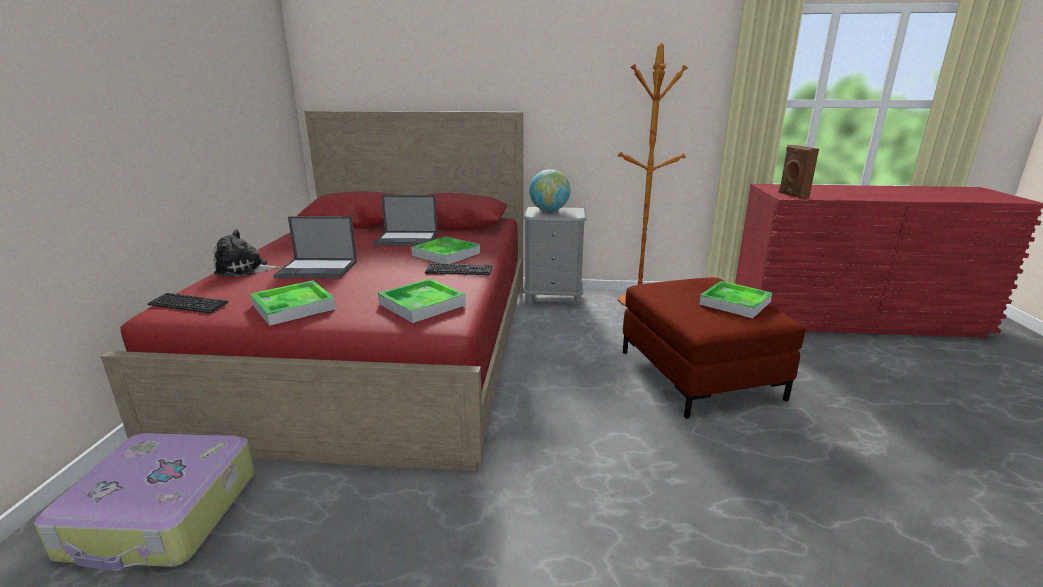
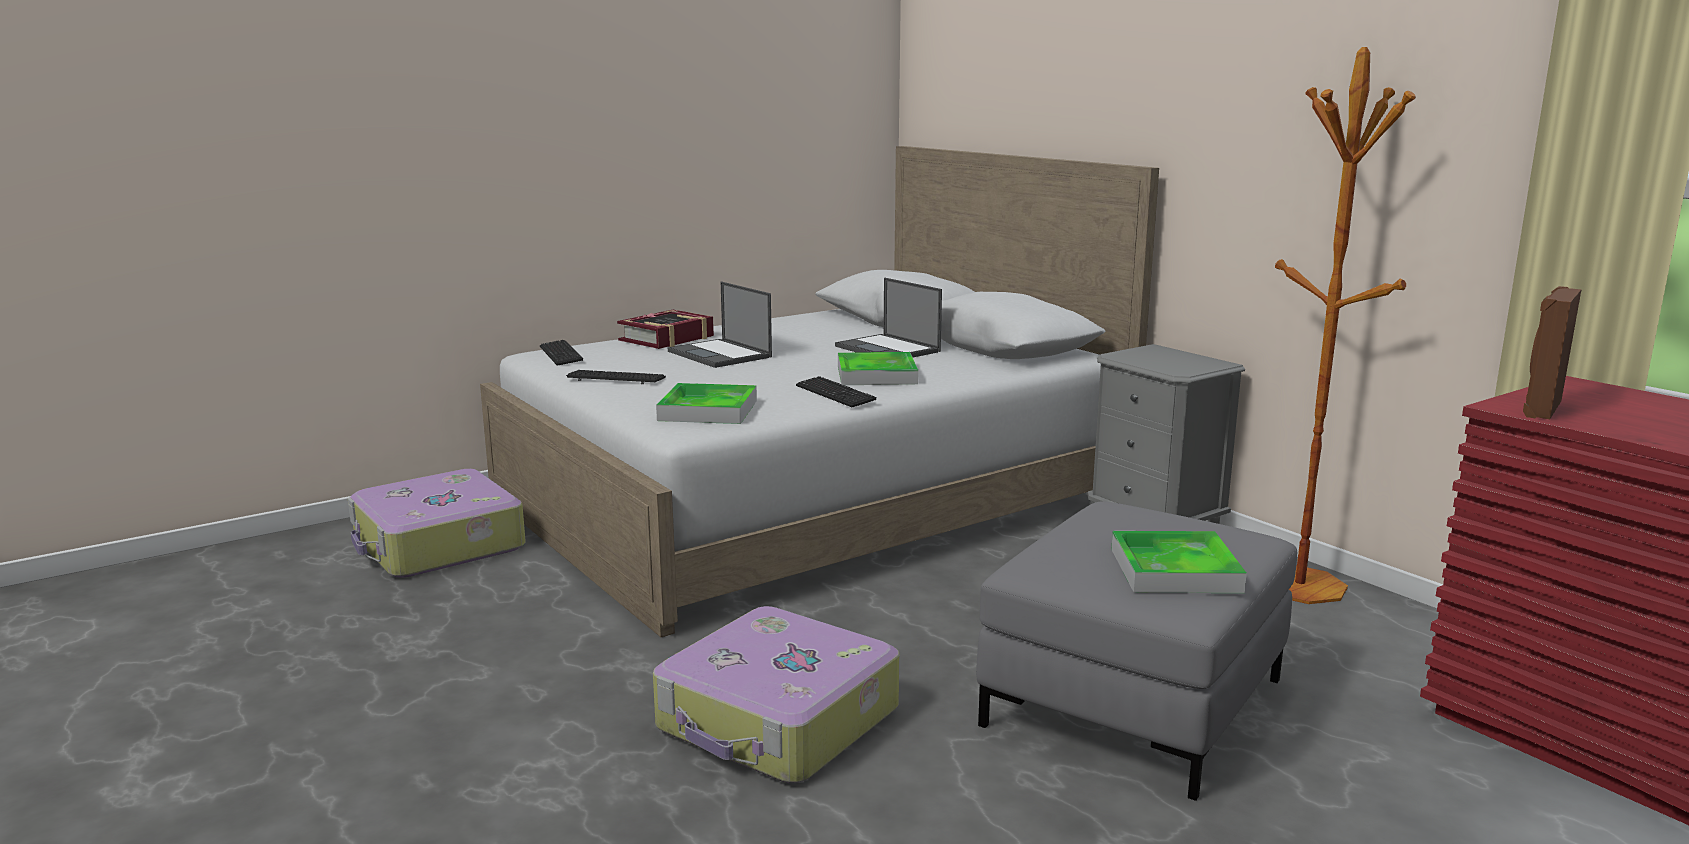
camera: 50 degrees right, 5 degrees down
(245, 269) = (667, 338): plush toy -> book
(293, 307) = (616, 379): tray -> keyboard
(384, 347) = (812, 499): red bed -> white bed
(549, 210) = (1166, 355): globe -> none
(626, 474) = (778, 721): none -> suitcase
(697, 374) = (1133, 701): red ottoman -> grey ottoman

